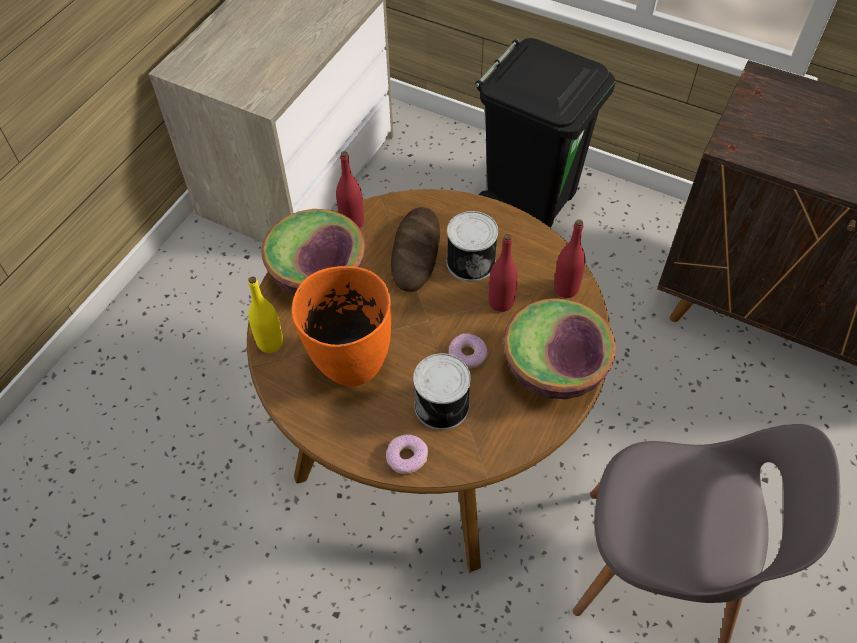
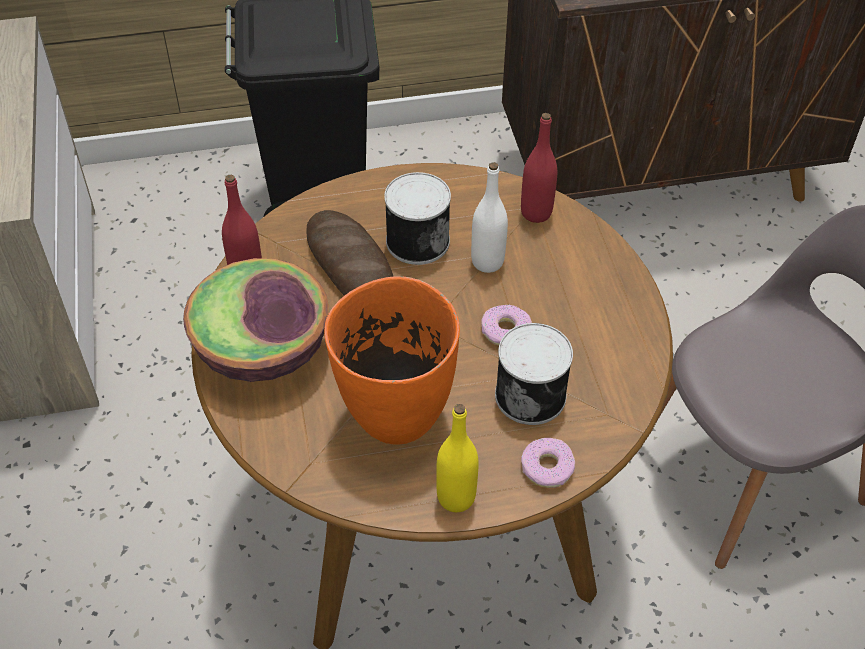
camera: 40 degrees left, 5 degrees down
(270, 343) = (281, 453): yellow bottle -> yellow bottle (456, 497)
(501, 302) = (487, 262): red bottle -> white bottle
(554, 368) = (599, 292): bowl -> none

